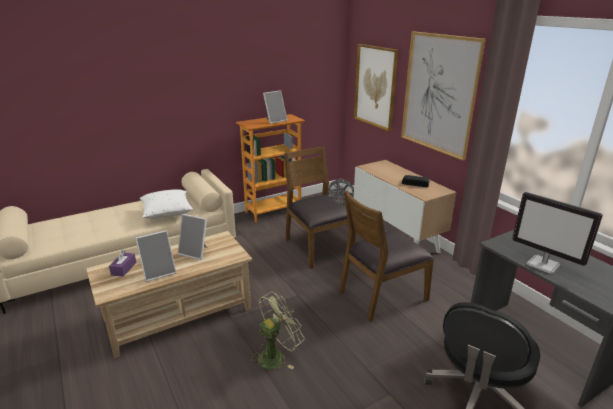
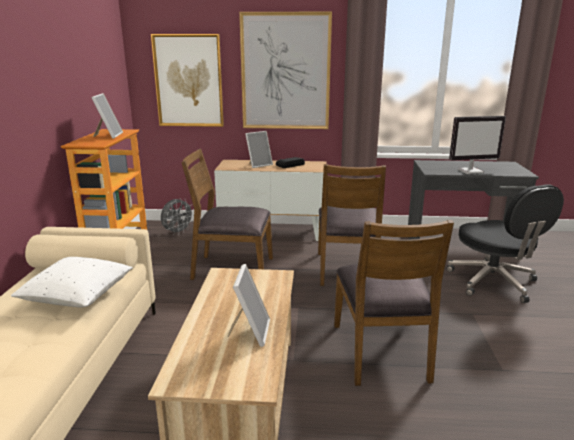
camera: 55 degrees left, 5 degrees down
(124, 269) = (202, 358): purple tissue box -> none
(195, 252) = (235, 297): picture frame -> picture frame (259, 165)
(276, 355) = (382, 352): green fan -> brown chair

